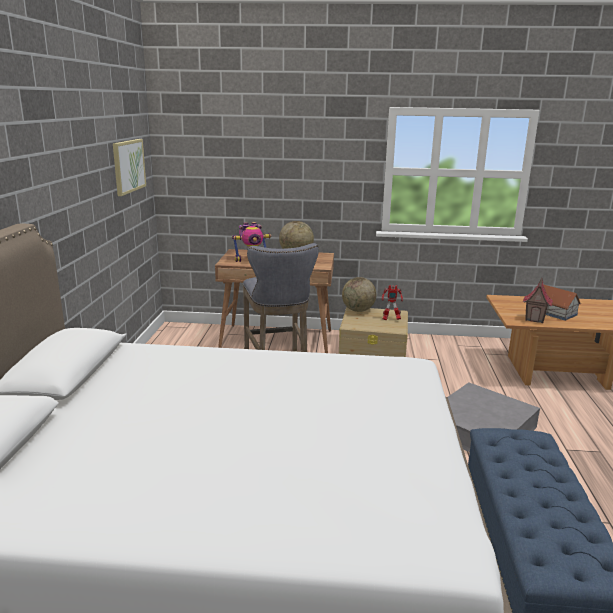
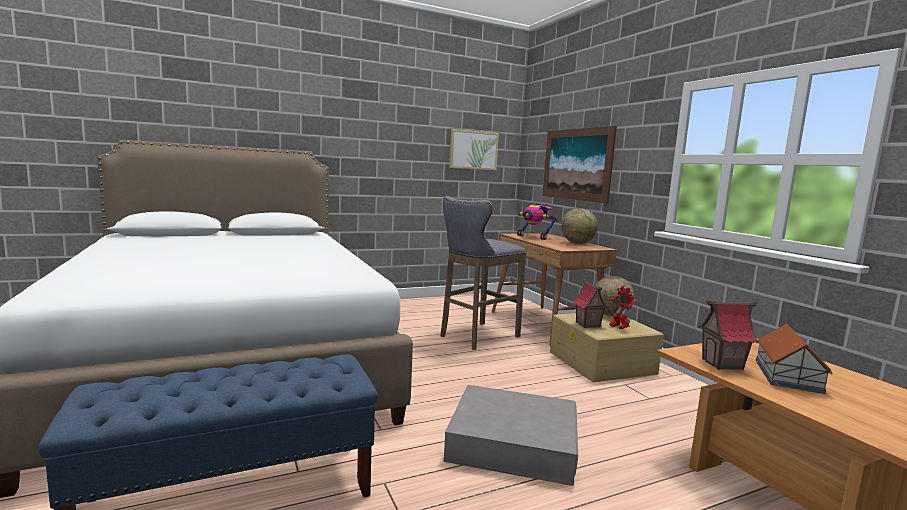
camera: 60 degrees right, 10 degrees down
(261, 174) = (576, 164): none -> picture
(376, 326) = (587, 325): none -> toy house

